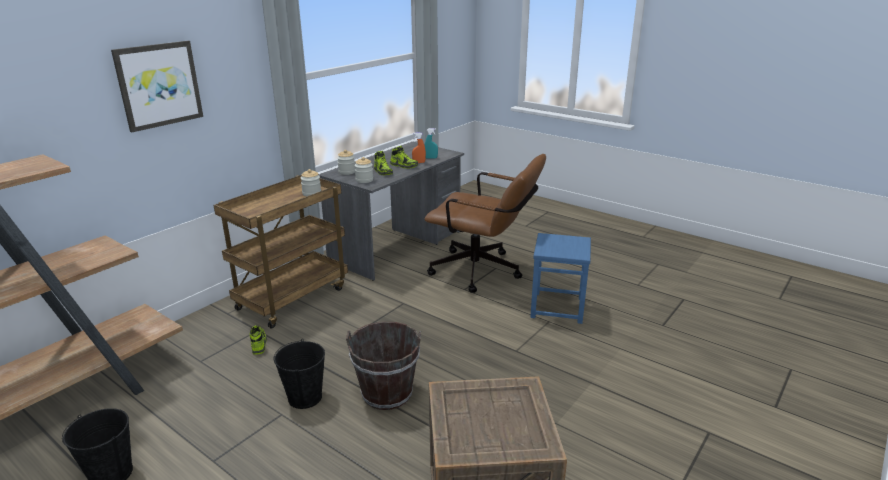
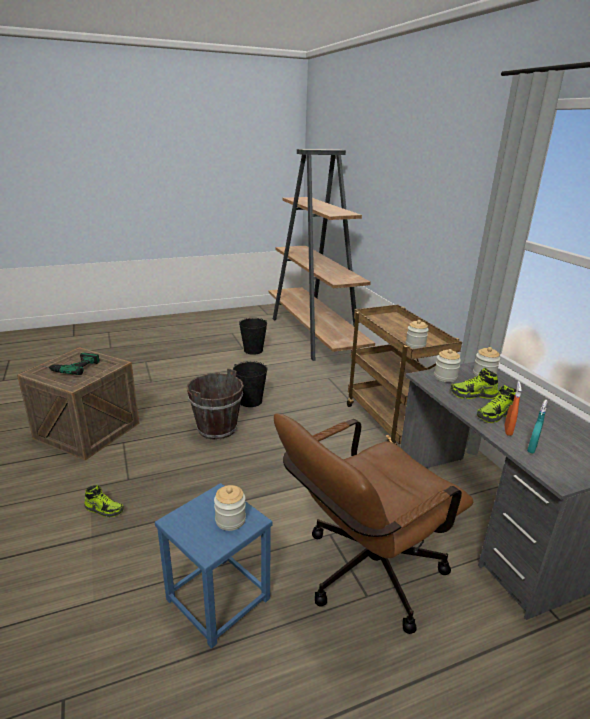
camera: 120 degrees right, 0 degrees up
(159, 85) = (428, 200): picture -> none
(258, 344) = (330, 397): shoe -> shoe (104, 509)
(494, 425) = (71, 367): none -> power drill
(555, 241) = (230, 520): none -> jar

